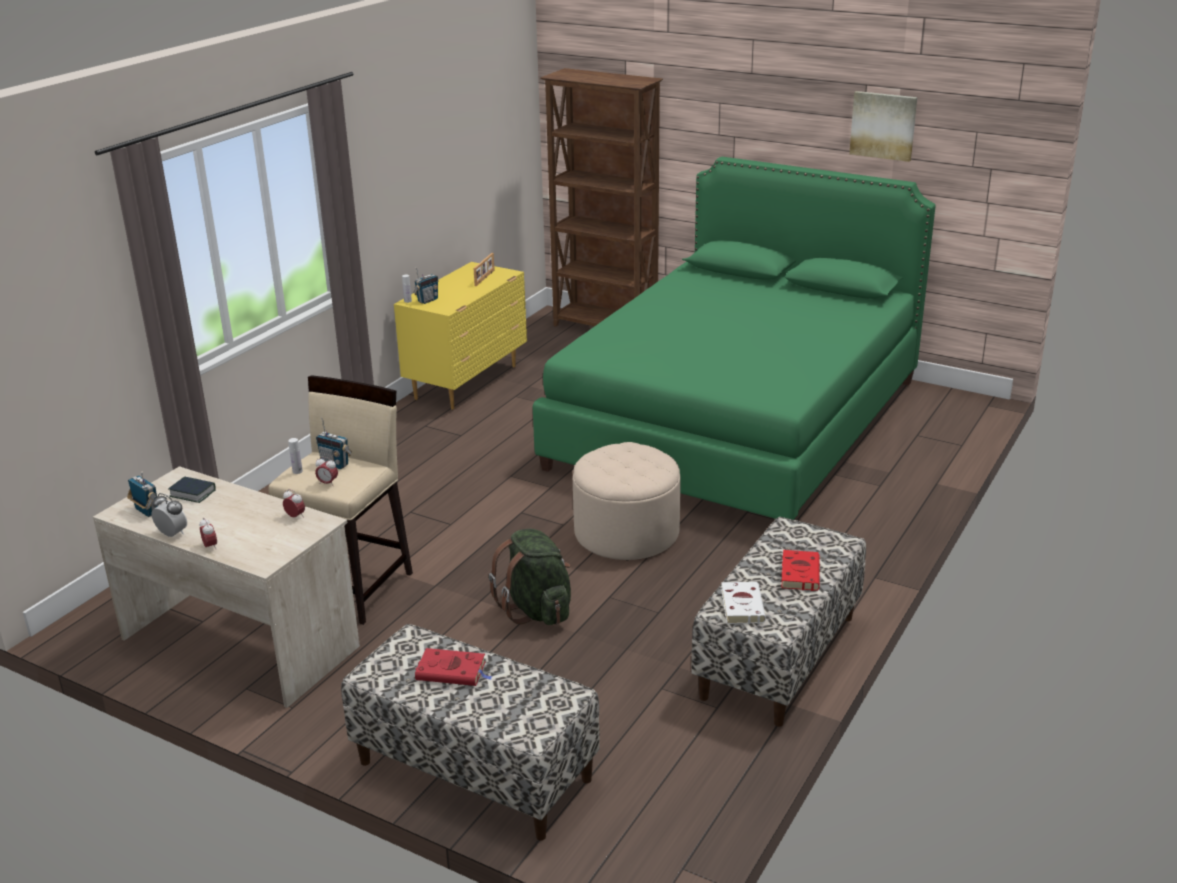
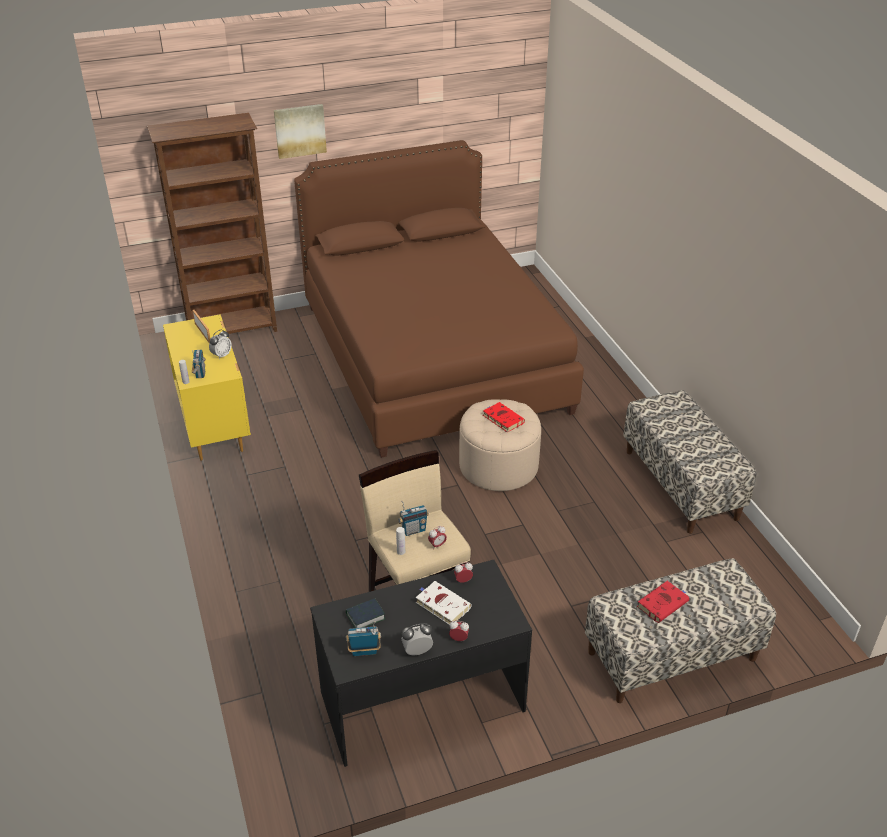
camera: 50 degrees left, 10 degrees up
(241, 641) = (421, 700): beige desk -> black desk
(466, 296) = (221, 355): none -> alarm clock
(537, 610) = (538, 546): green backpack -> none
(737, 423) = (432, 357): green bed -> brown bed
(742, 605) = (704, 464): white book -> white book (441, 605)
(799, 573) = (693, 428): red book -> red book (502, 418)
(883, 125) = (434, 105): picture -> picture (300, 130)

